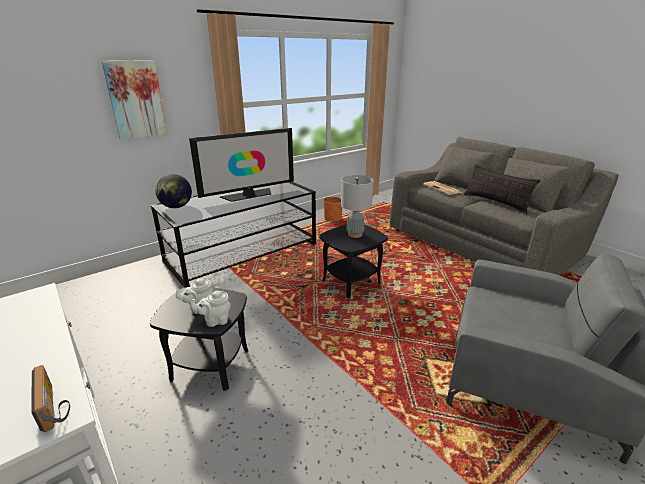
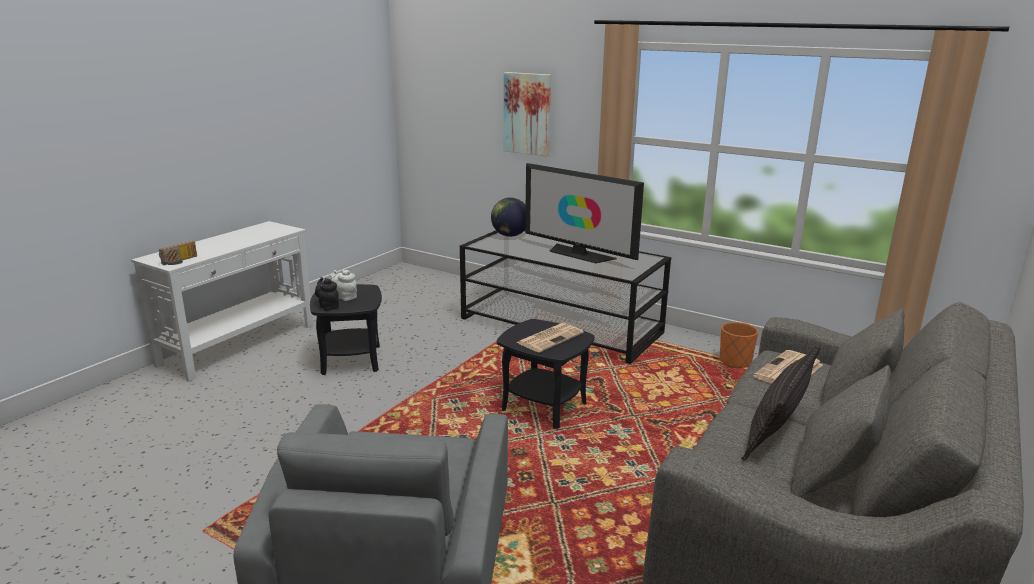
camera: 70 degrees right, 5 degrees down
(215, 321) = (328, 306): white teapot -> black teapot
(354, 234) = (550, 338): grey table lamp -> newspaper

